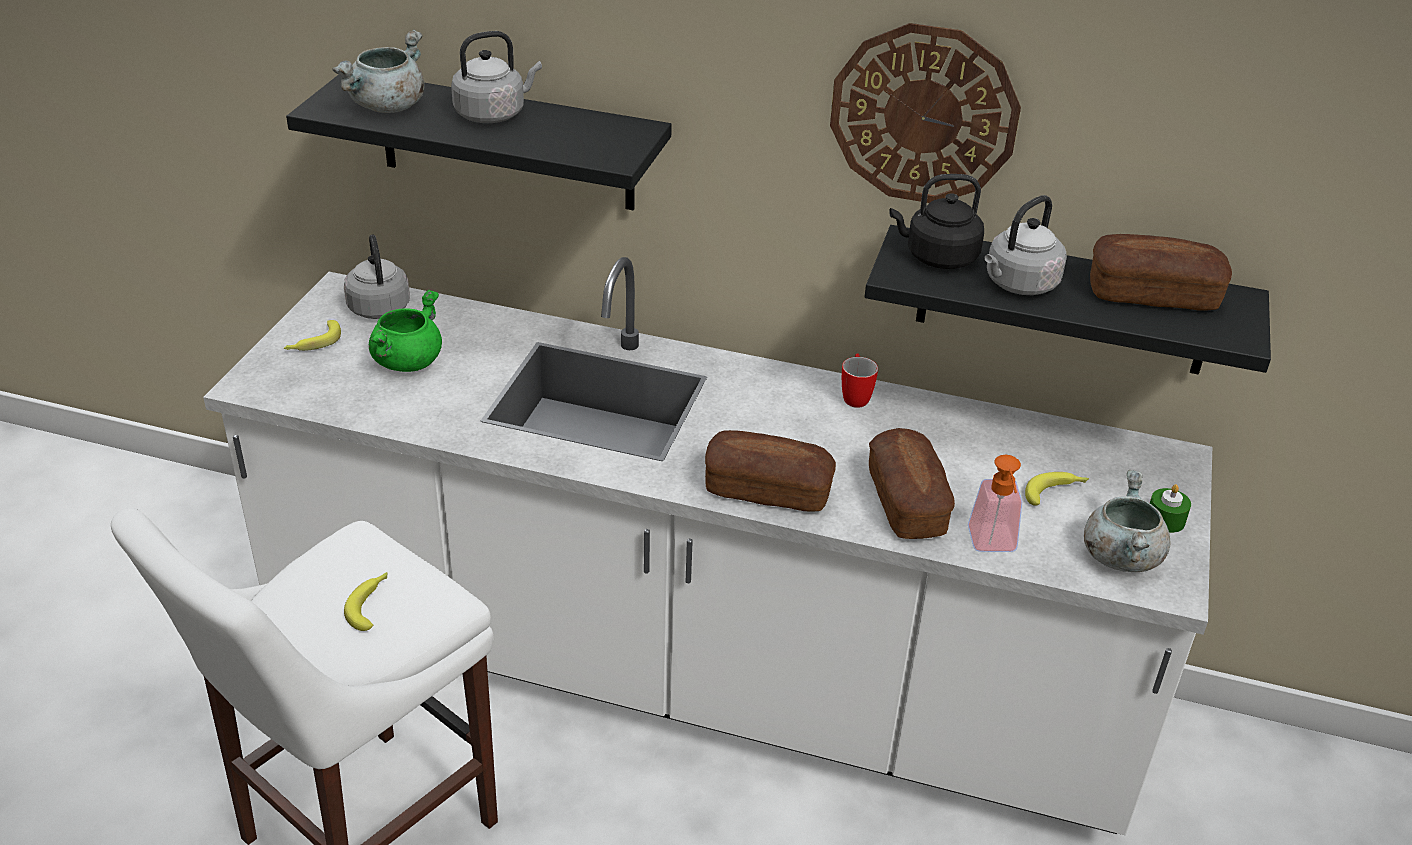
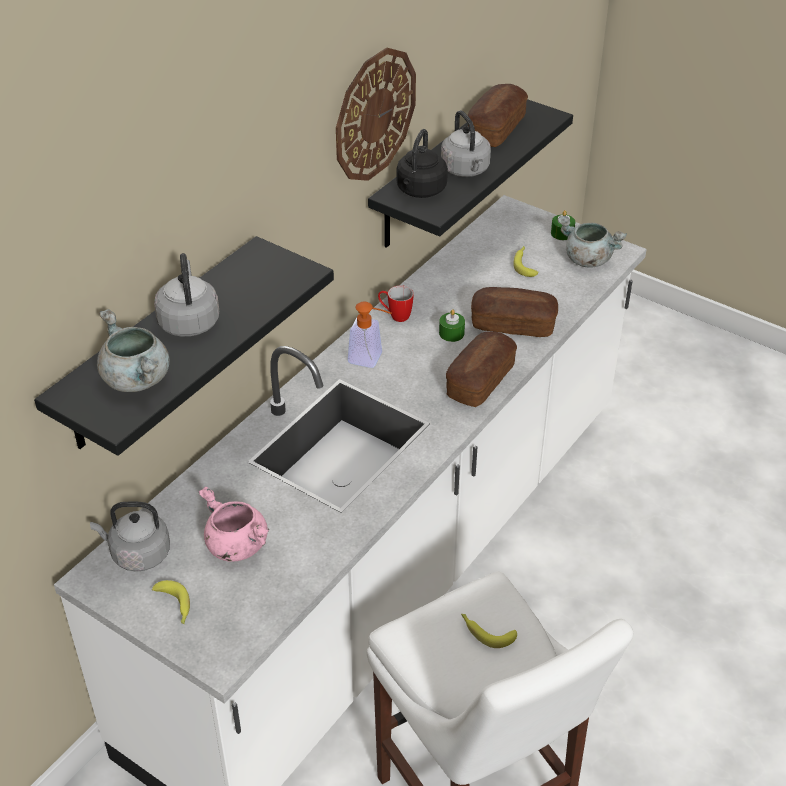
camera: 70 degrees left, 5 degrees up
(407, 361) = (235, 545): green cooking pot -> pink cooking pot
(850, 449) = (451, 333): none -> green candle
(993, 546) = (564, 302): soap dispenser -> soap dispenser (371, 359)

